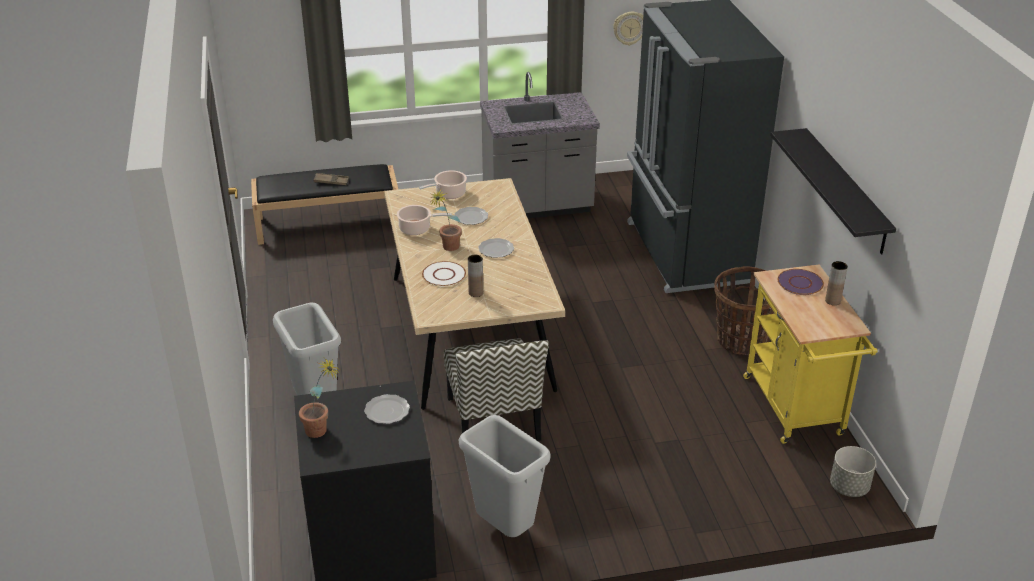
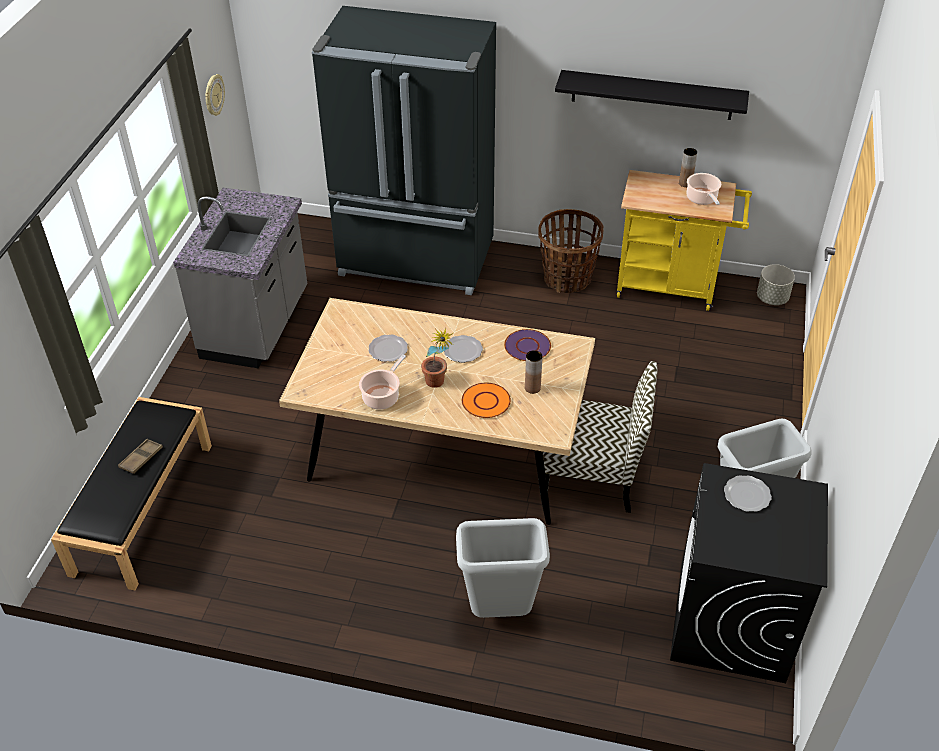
camera: 65 degrees left, 10 degrees up
(322, 431) = (763, 552): potted plant -> none
(444, 275) = (486, 401): white plate -> orange plate
(449, 194) = (327, 352): cooking pot -> cooking pot (702, 199)
(800, 283) = (651, 189): purple plate -> purple plate (527, 346)

